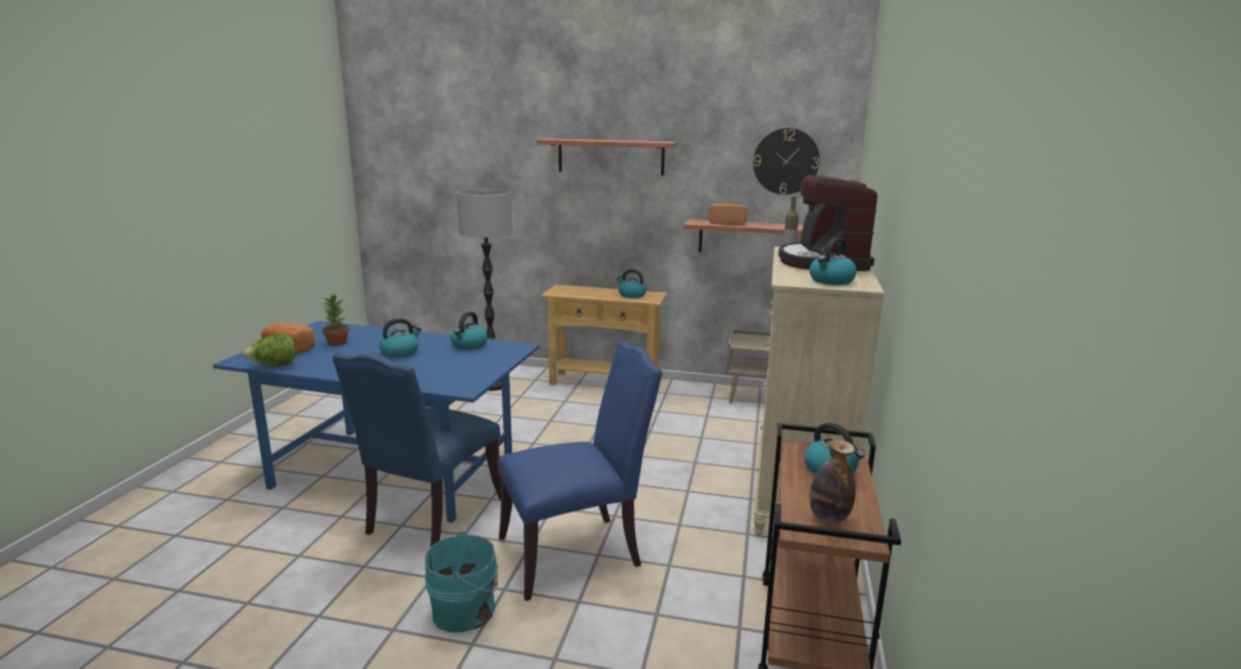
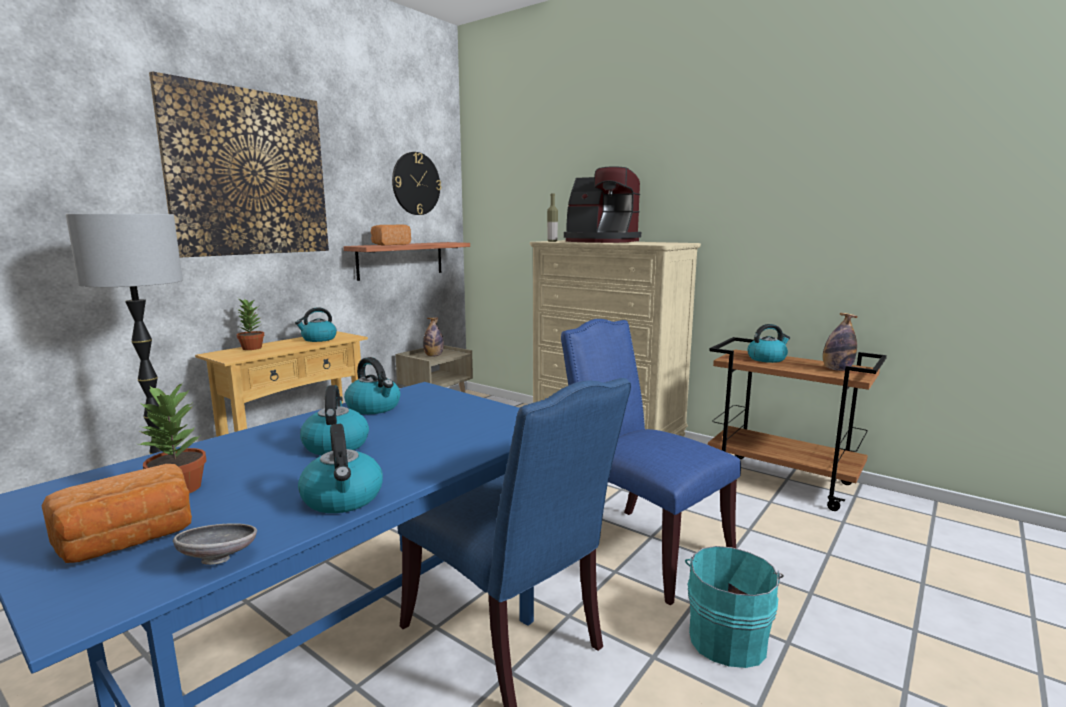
camera: 65 degrees left, 5 degrees down
(274, 366) = (220, 558): lettuce -> grey bowl
(576, 552) = (642, 547): blue chair -> blue chair turned 45 degrees counterclockwise
(584, 289) = (251, 348): none -> potted plant
(610, 156) = (249, 173): shelf -> picture
(756, 342) = (433, 356): none -> bottle
(831, 281) = (663, 243): kettle -> kettle (343, 499)

